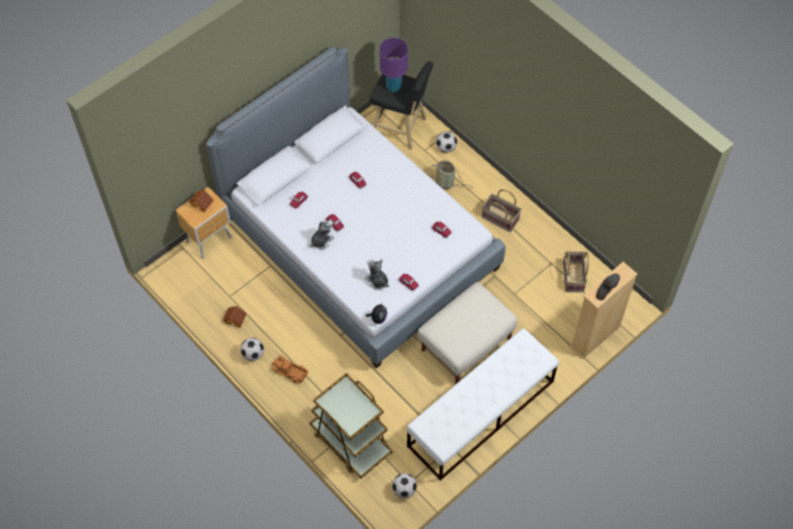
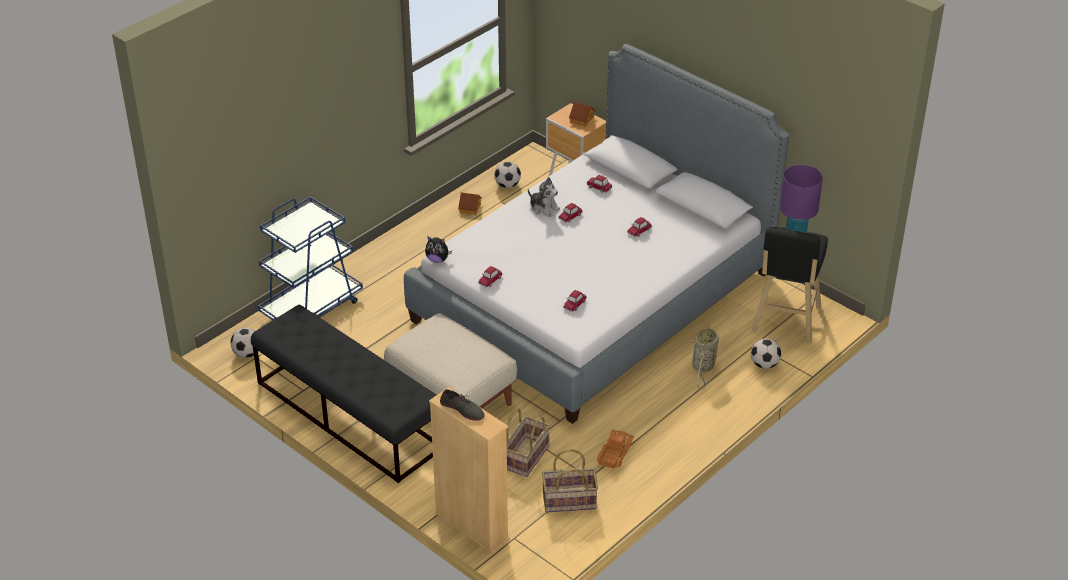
camera: 85 degrees right, 20 degrees down
(253, 354) = (425, 225): football -> football (507, 185)
(289, 372) = (403, 253): toy truck -> toy truck (614, 453)
(350, 441) = (312, 307): brown cart -> blue cart
(377, 281) = (490, 254): plush toy -> none
(480, 414) = (349, 415): white bench -> black bench
(499, 219) = (655, 422): basket -> basket (525, 457)

